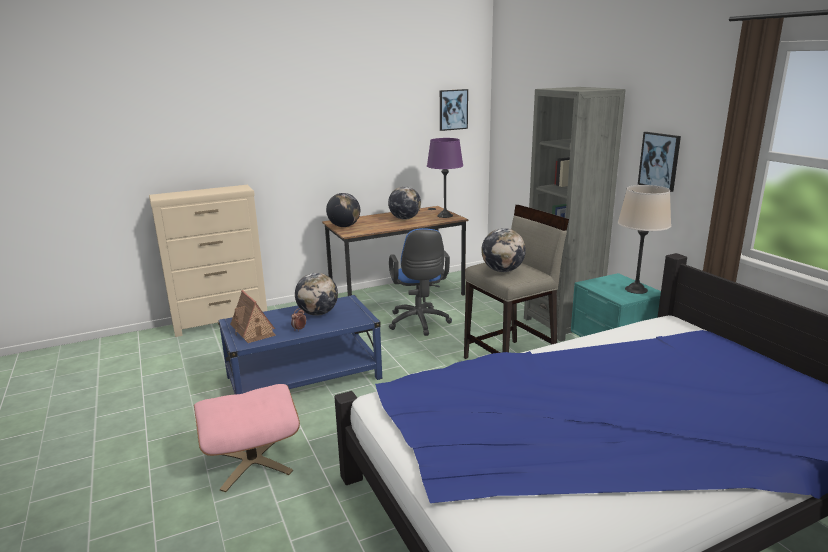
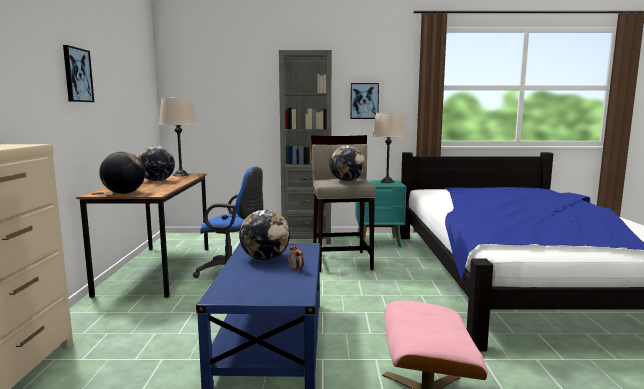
camera: 65 degrees left, 10 degrees down
(254, 331) = (270, 288): toy house -> none
(444, 215) = (180, 175): purple table lamp -> beige table lamp
(453, 109) = (141, 76): picture -> picture (77, 75)

